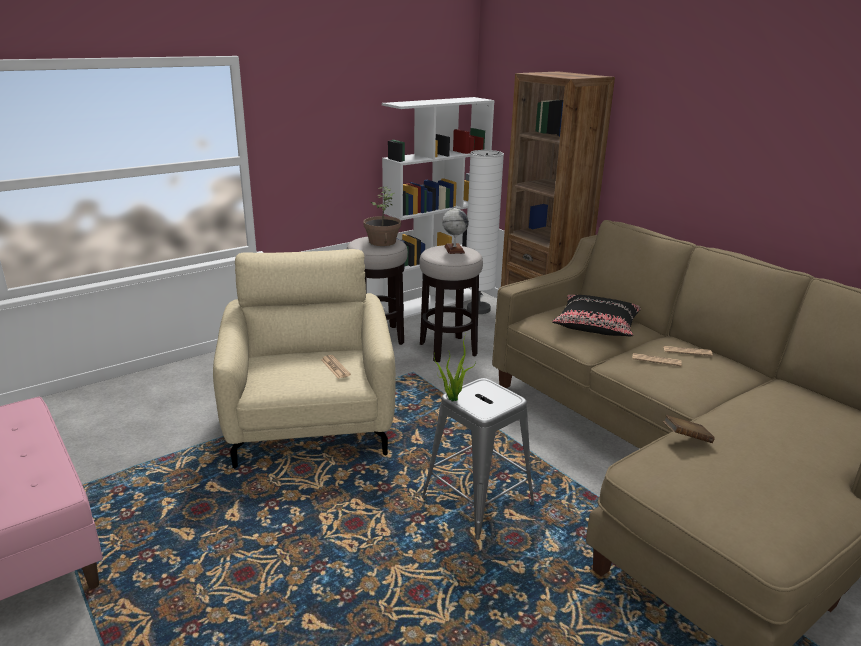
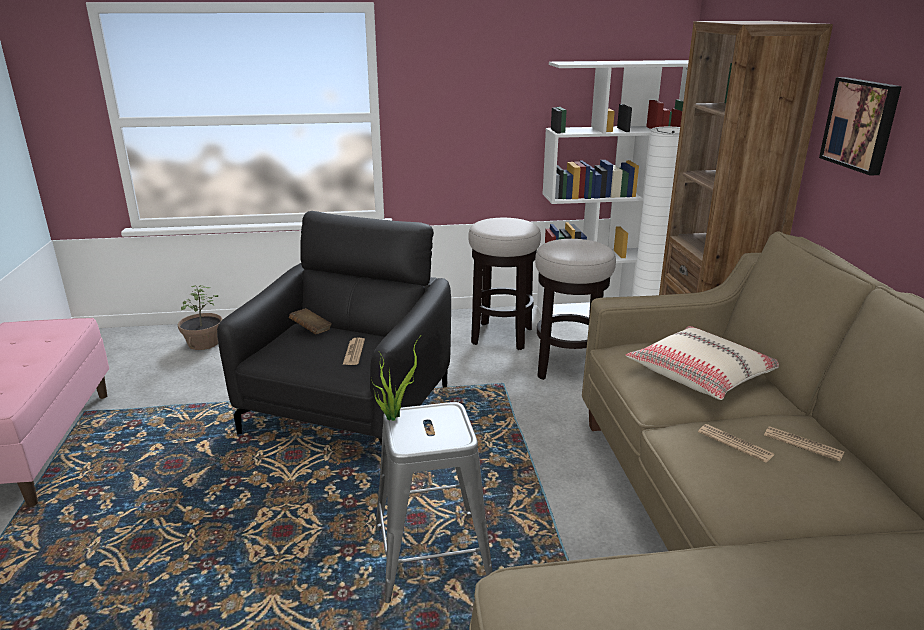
camera: 30 degrees right, 0 degrees up
(311, 423) = (348, 410): beige armchair -> black armchair
(382, 242) = (510, 225): potted plant -> potted plant (203, 343)
(454, 249) = (582, 245): globe -> none
(597, 325) = (701, 375): black pillow -> beige pillow
(647, 143) = (861, 124): none -> picture
(686, 439) = (640, 570): brown book -> brown book (311, 330)

